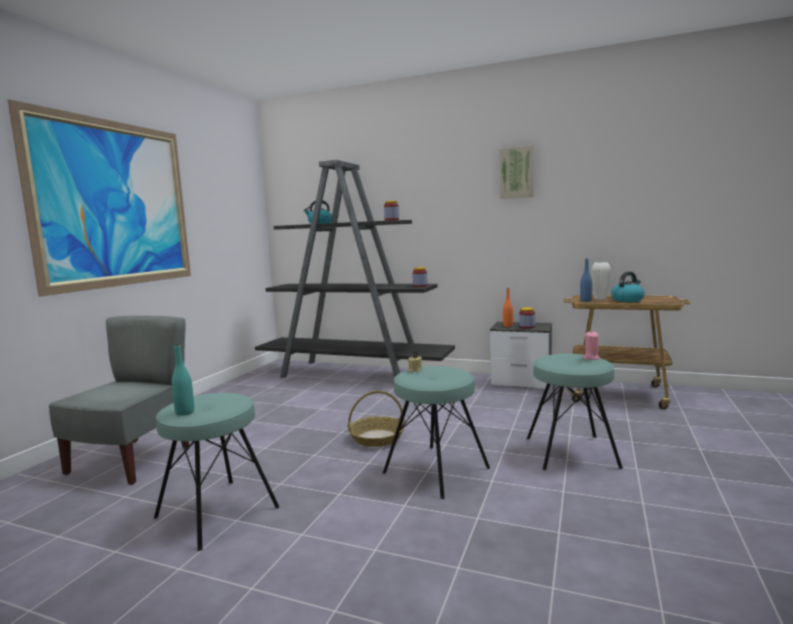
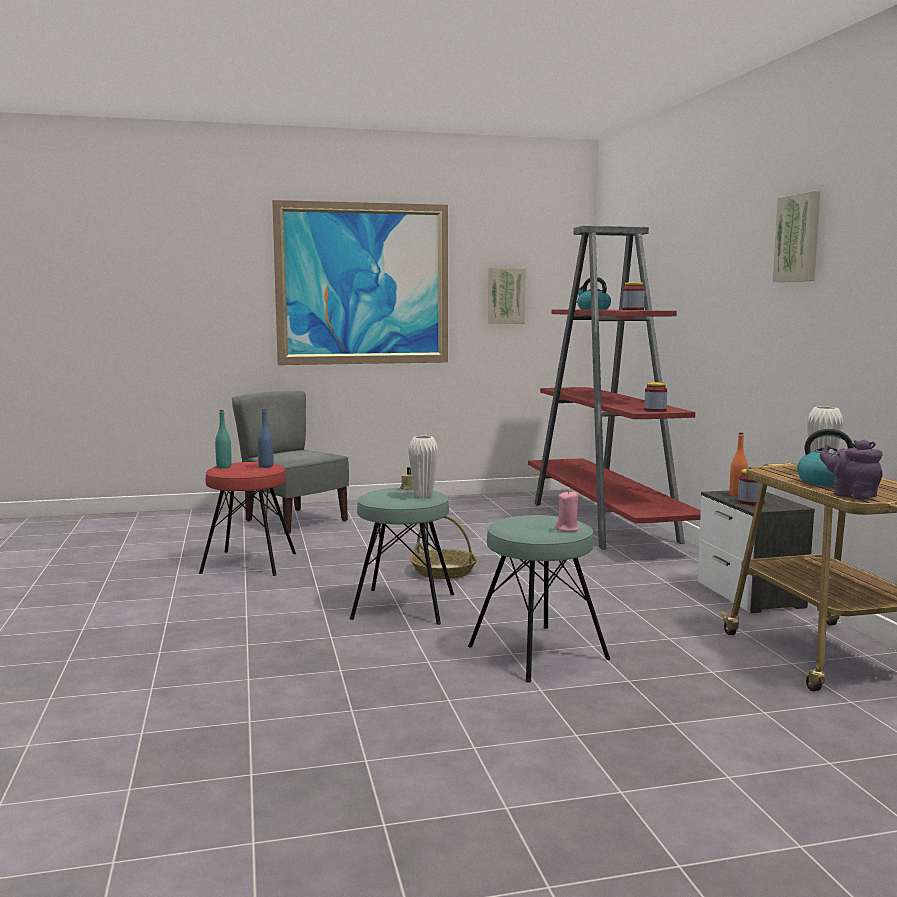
camera: 55 degrees right, 0 degrees up
(132, 460) = (294, 521): grey chair -> grey chair turned 120 degrees counterclockwise
(217, 512) = (249, 563): turquoise stool -> red stool
(220, 217) = (505, 296): none -> picture
(354, 374) = (604, 523): black bookcase -> red bookcase
(447, 370) = (423, 495): none -> white vase
(585, 301) = (780, 470): blue bottle -> blue bottle (266, 466)
(664, 302) = (851, 495): none -> purple teapot

